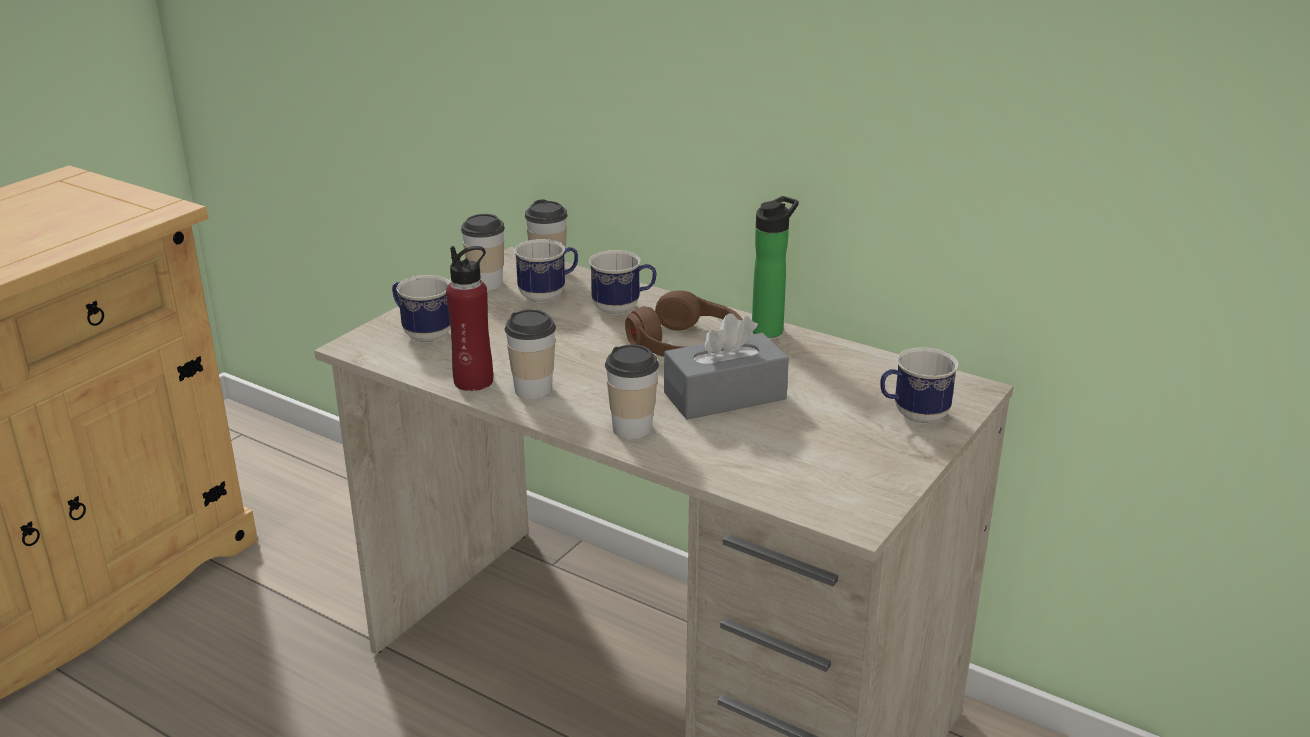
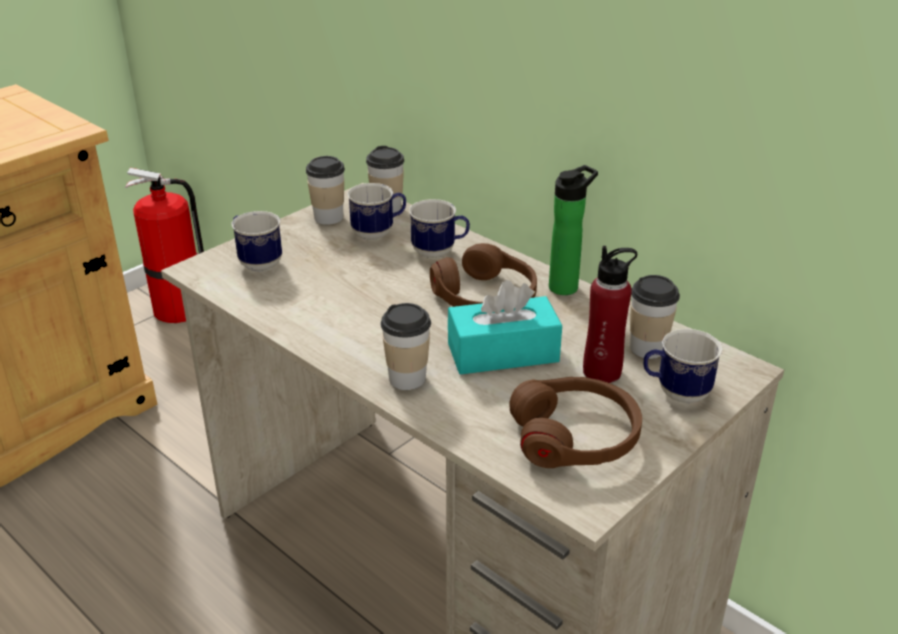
camera: 10 degrees right, 5 degrees up
(259, 432) = (182, 308): none -> fire extinguisher
(473, 381) = (283, 315): red bottle -> red bottle (602, 372)
(533, 389) = (332, 328): cup -> cup (647, 348)
(725, 396) = (503, 353): grey tissue box -> turquoise tissue box
(825, 464) = (575, 437): none -> brown headphones

